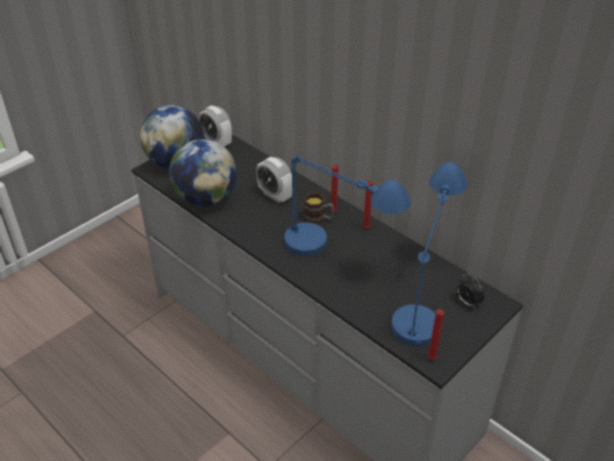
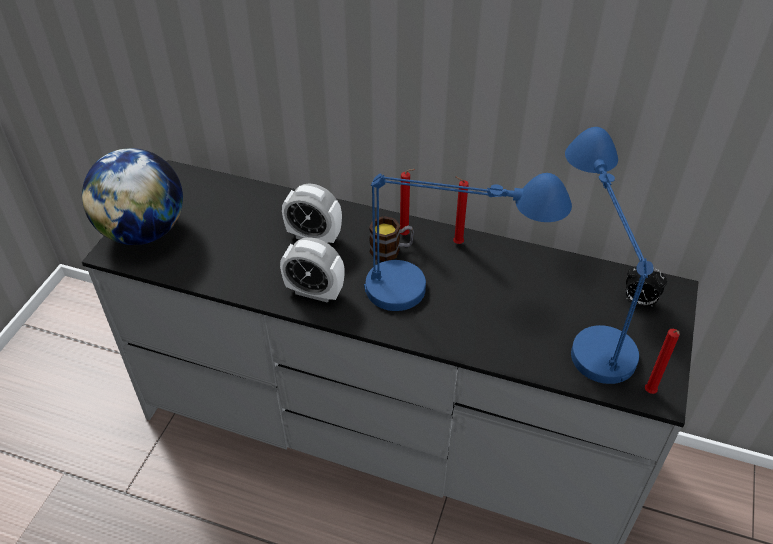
camera: 25 degrees left, 5 degrees up
(206, 199) = (222, 271): globe -> none
(217, 142) = (185, 184): alarm clock -> alarm clock (314, 292)

